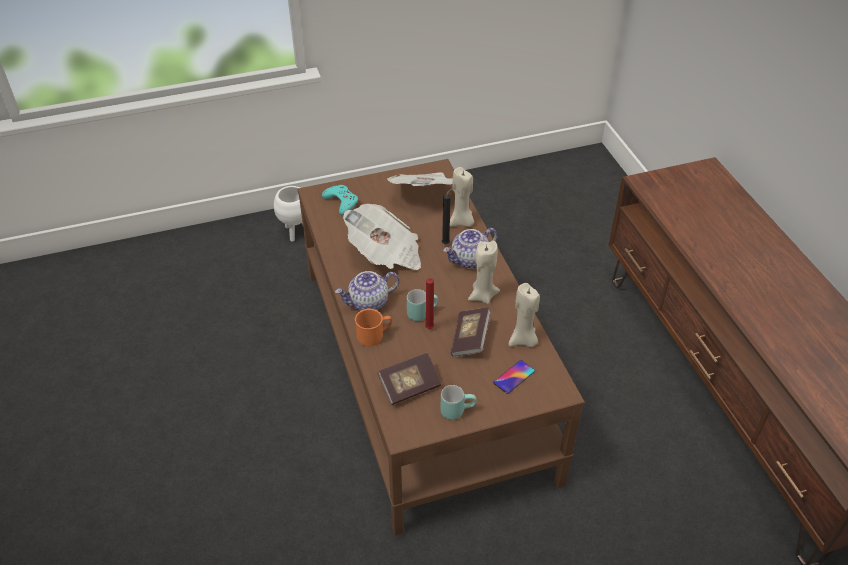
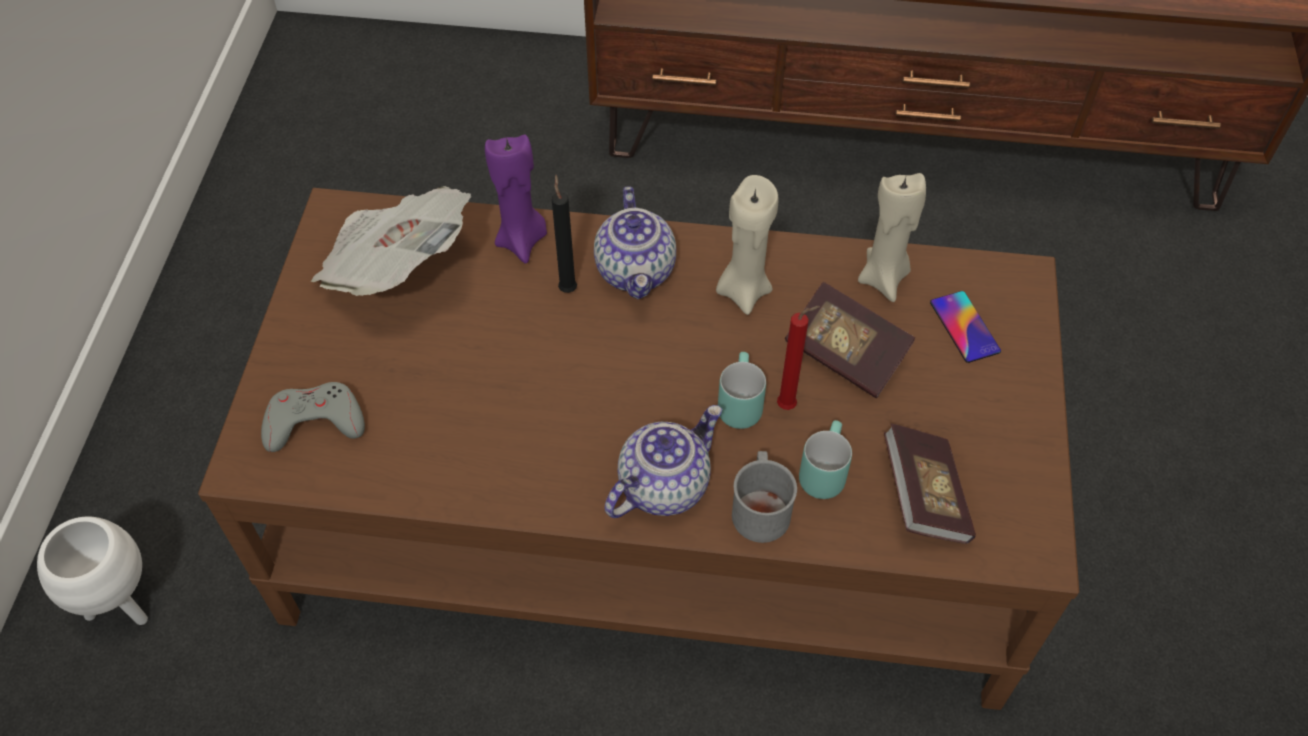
camera: 65 degrees left, 10 degrees up
(341, 202) = (314, 422): turquoise game controller -> grey game controller
(368, 303) = (663, 484): teapot -> teapot turned 135 degrees counterclockwise
(374, 335) = (760, 507): orange mug -> grey mug
(385, 254) = (535, 401): newspaper -> none
(457, 410) = (1009, 442): turquoise mug -> turquoise mug (821, 470)
(461, 222) = (522, 240): beige candle -> purple candle

